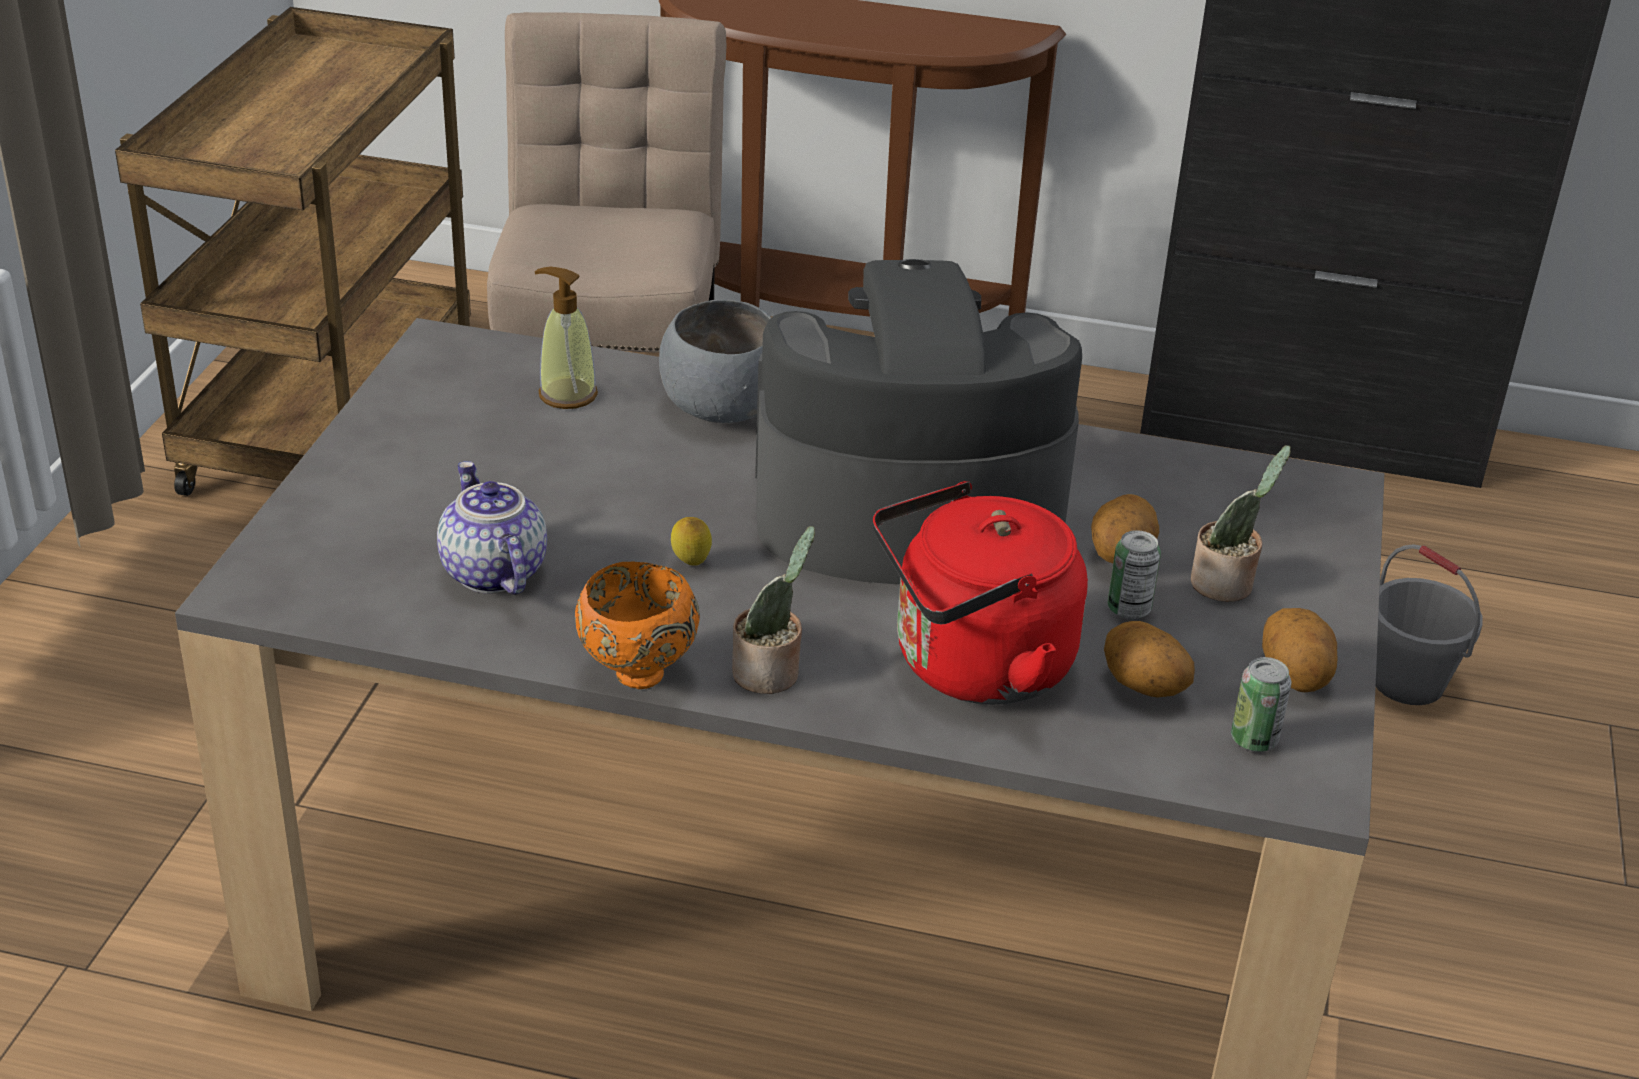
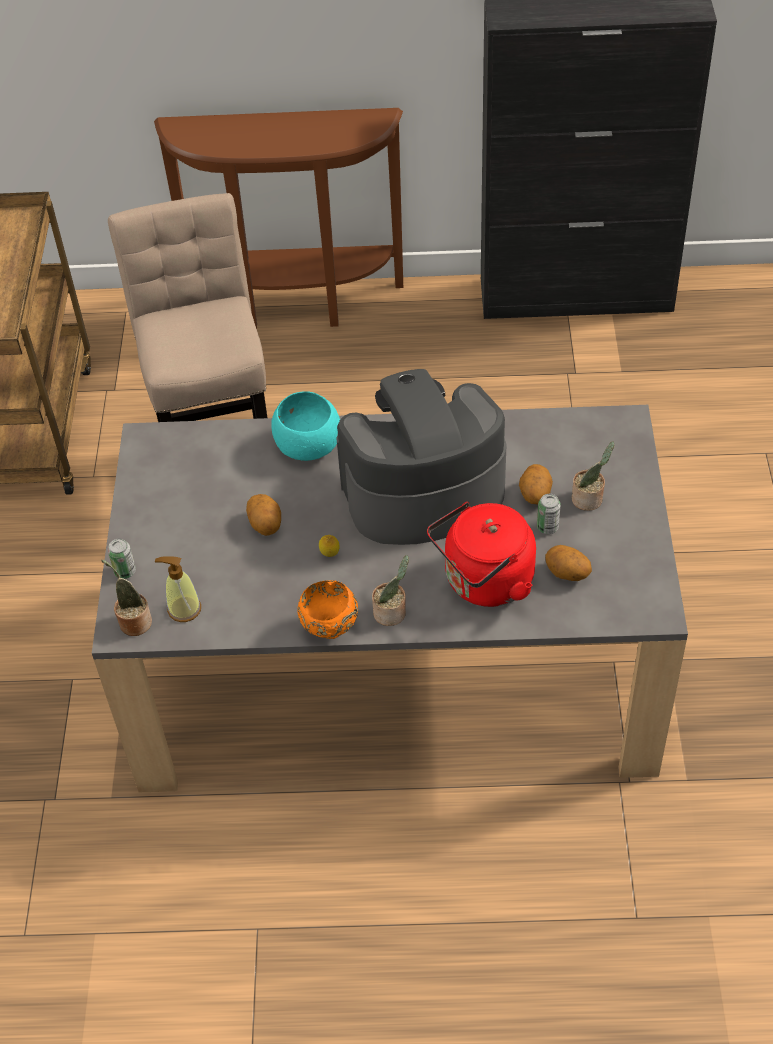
camera: 10 degrees left, 15 degrees up
(278, 583) = (133, 621): none -> potted plant
(491, 572) = (235, 587): teapot -> none
(567, 394) = (225, 458): soap dispenser -> soap dispenser (184, 609)
(722, 408) = (308, 446): grey bowl -> turquoise bowl
(1254, 740) = (624, 591): can -> can (125, 571)
(1295, 676) = (634, 548): potato -> potato (266, 525)
(1408, 682) = (661, 452): grey bucket -> none

